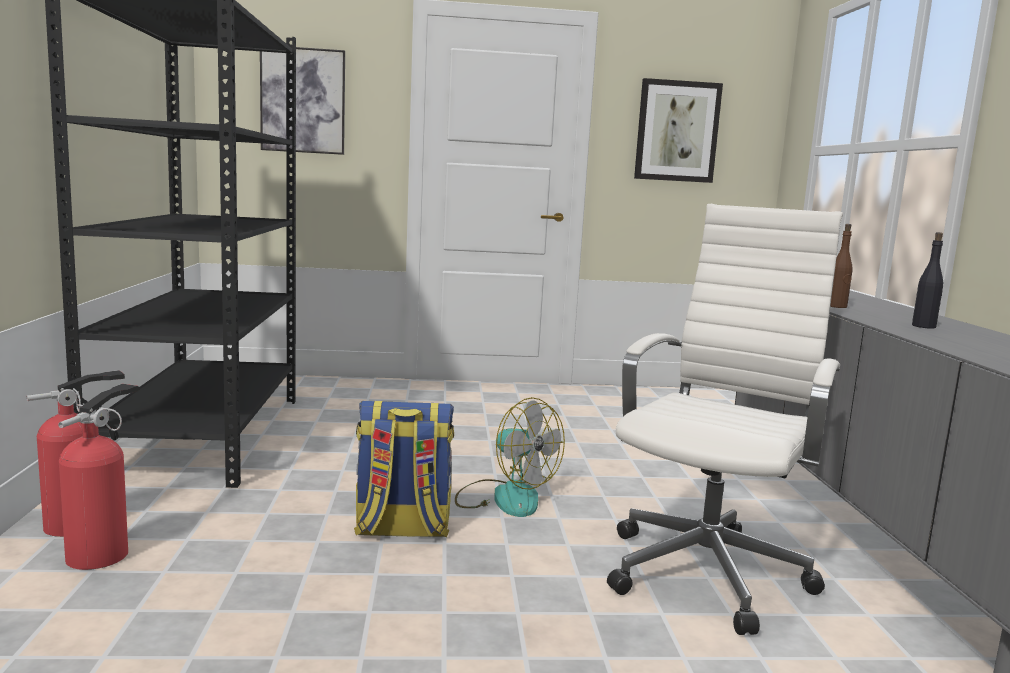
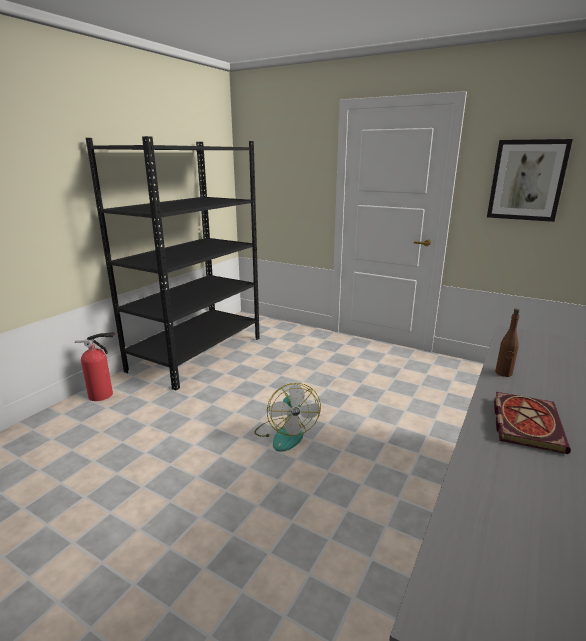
camera: 35 degrees right, 10 degrees up
(102, 553) = (93, 414): fire extinguisher -> none
(303, 101) = (281, 169): picture -> none
(401, 529) = (211, 439): backpack -> none
(708, 569) = (337, 533): white office chair -> none
(924, 326) = (525, 422): black bottle -> book

